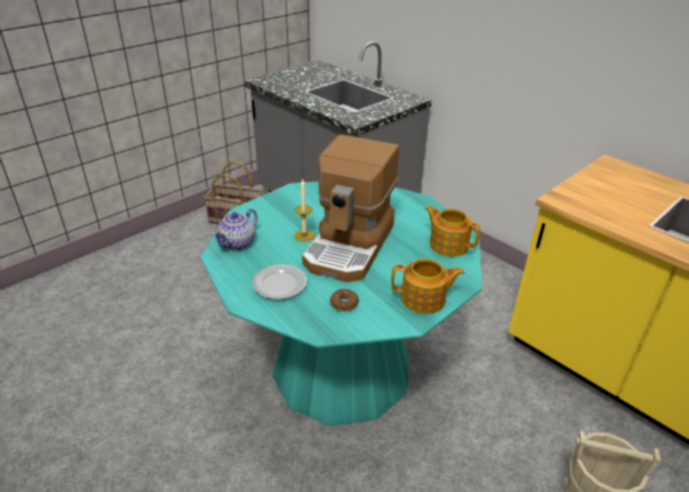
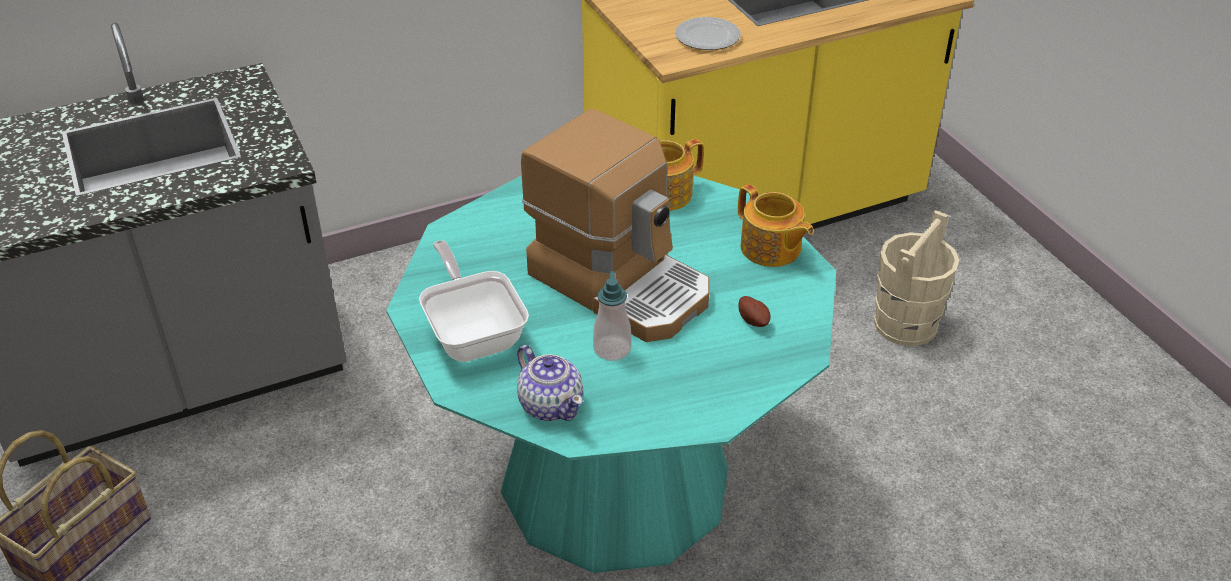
camera: 70 degrees left, 5 degrees up
(280, 284) = (686, 375): plate -> plate (708, 37)
(283, 209) = (473, 333): none -> frying pan
(290, 254) = (612, 349): none -> soap dispenser
(304, 235) = (568, 325): candle -> none
(344, 304) = (754, 320): donut -> potato
(424, 299) = (771, 249): teapot -> teapot turned 120 degrees clockwise

